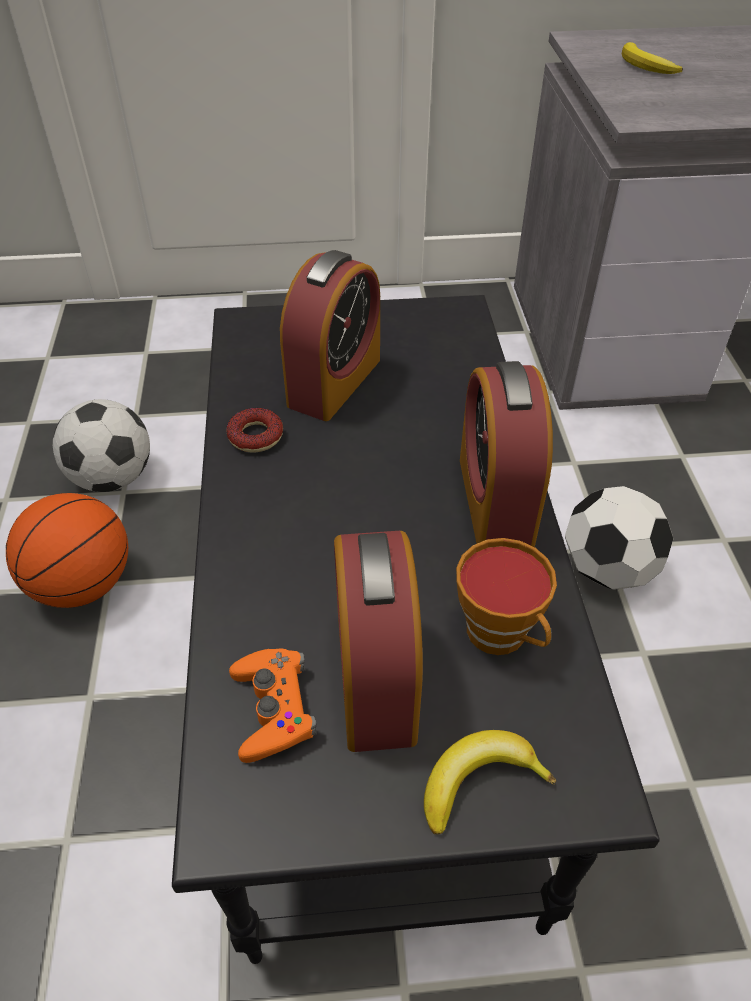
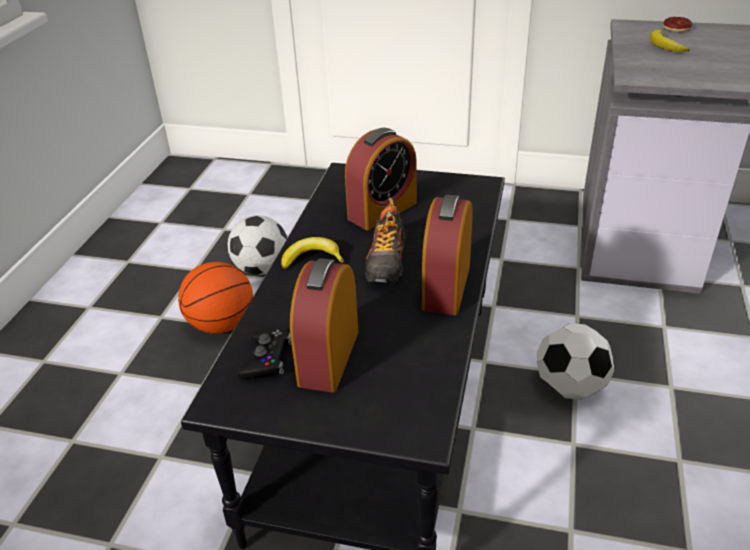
camera: 20 degrees right, 10 degrees down
(255, 436) = (322, 231): donut -> donut (676, 28)
(273, 708) = (267, 359): orange game controller -> black game controller
(383, 470) = (387, 260): none -> shoe
(478, 782) = (360, 416): banana -> banana (312, 259)
(502, 635) = (412, 353): cup -> none

